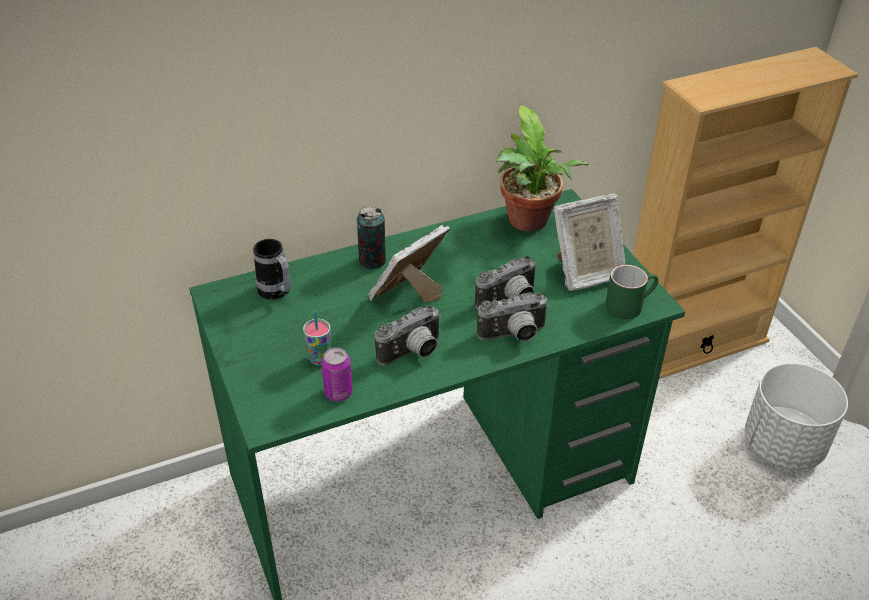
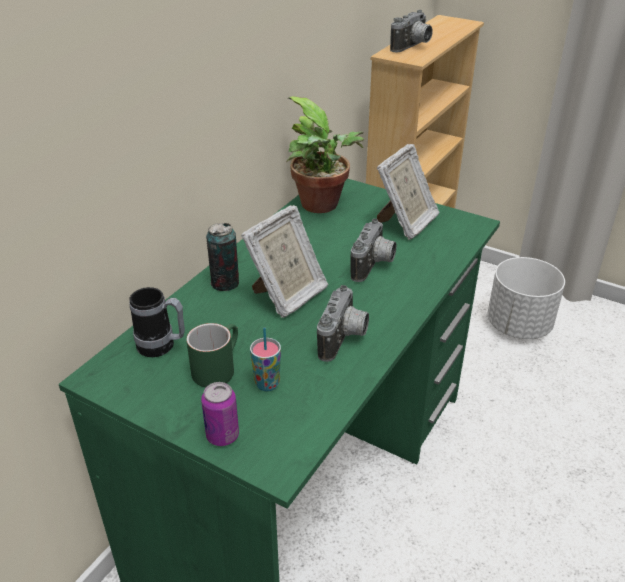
camera: 35 degrees left, 5 degrees down
(338, 393) = (317, 404): can -> can (222, 436)
(408, 295) = (287, 296): picture frame -> picture frame turned 150 degrees counterclockwise
(514, 336) = (407, 289): camera -> camera (413, 47)
(629, 304) = (460, 231): green mug -> green mug (217, 367)

